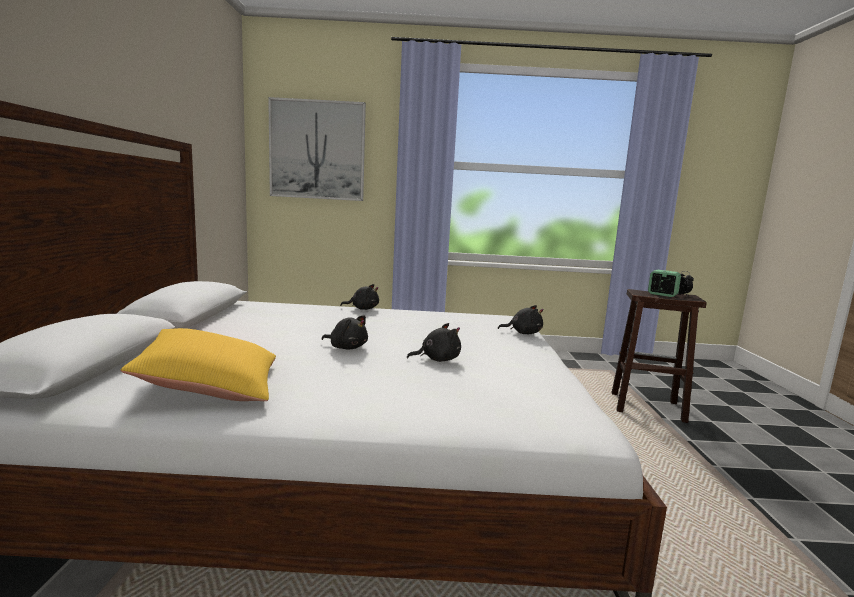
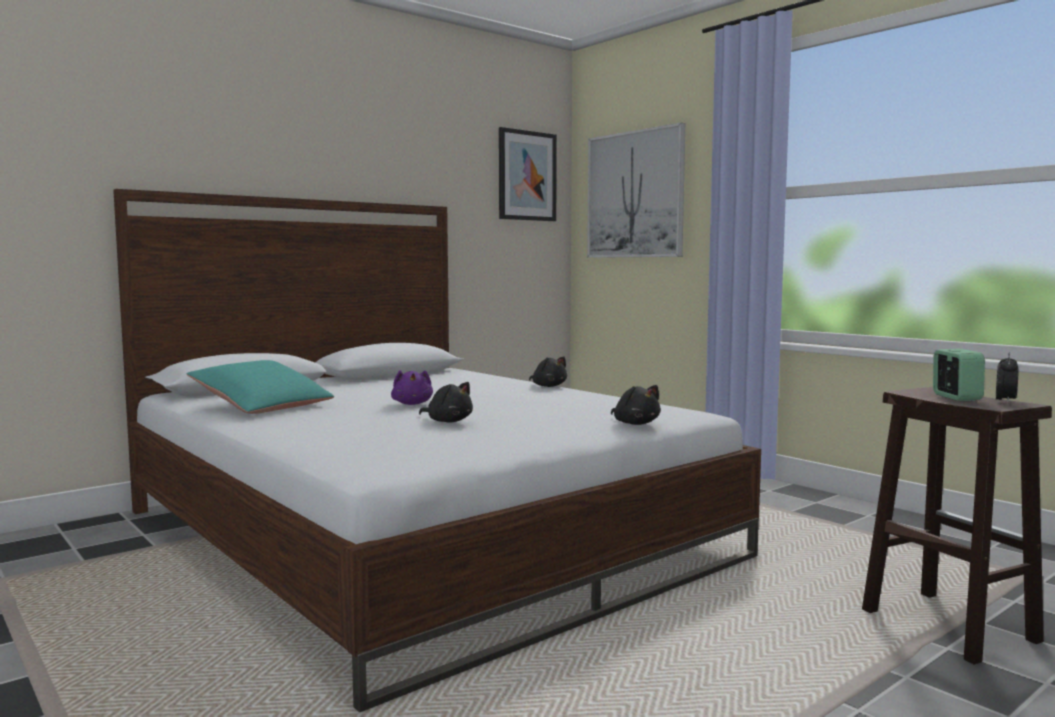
camera: 50 degrees right, 5 degrees down
(211, 386) = (262, 406): yellow pillow -> turquoise pillow
(225, 121) = (527, 176): none -> picture
(347, 347) = (412, 404): black plush toy -> purple plush toy

